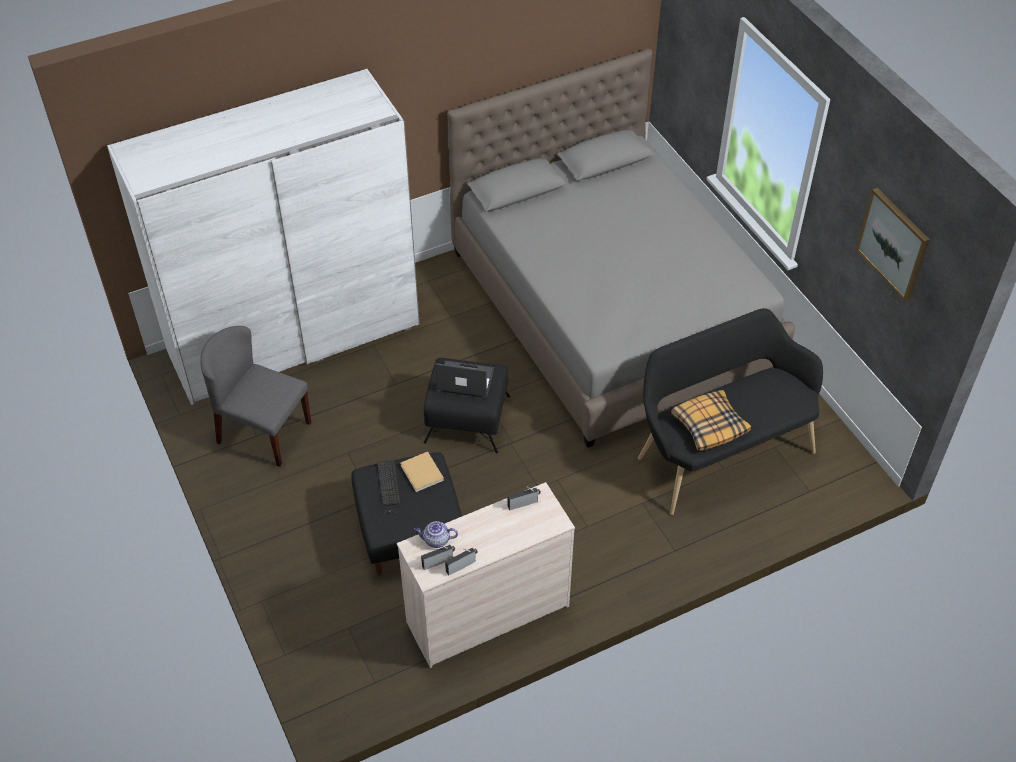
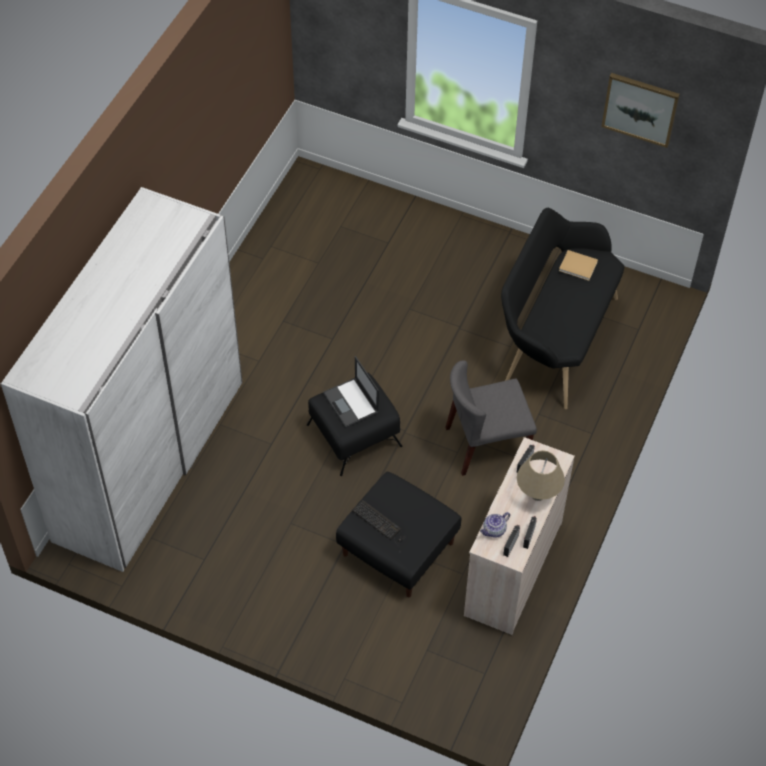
camera: 40 degrees left, 5 degrees up
(263, 432) = (207, 553): grey chair -> grey chair (486, 444)
(422, 473) = (393, 496): beige book -> beige book (579, 266)
(464, 380) = (351, 403): laptop -> laptop turned 90 degrees counterclockwise
(506, 537) = (538, 494): none -> beige table lamp
(612, 308) = (375, 276): grey bed -> none
(709, 425) = (565, 323): pillow -> none

